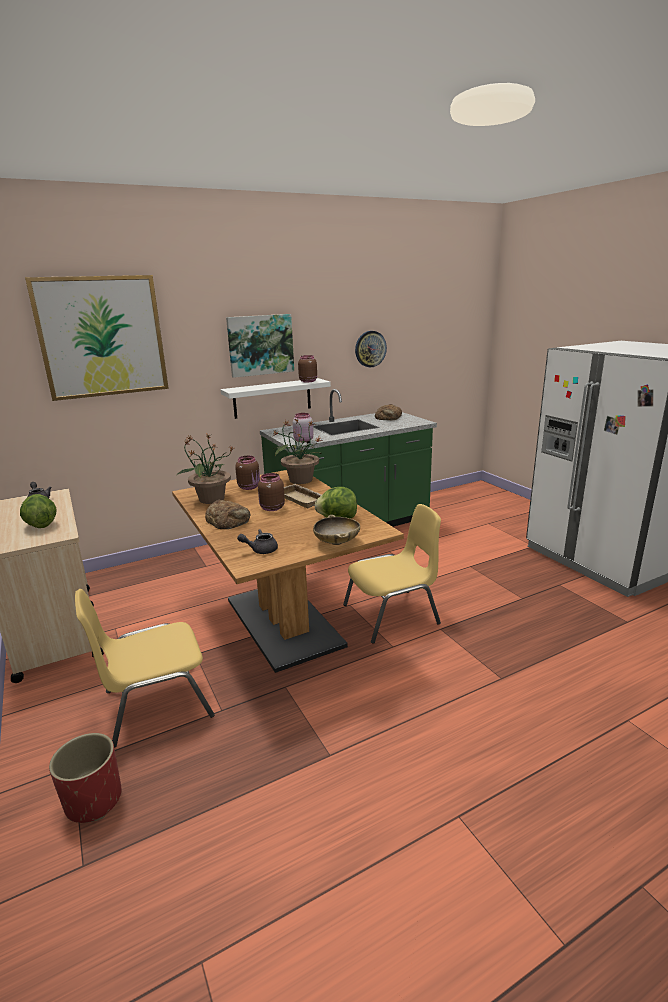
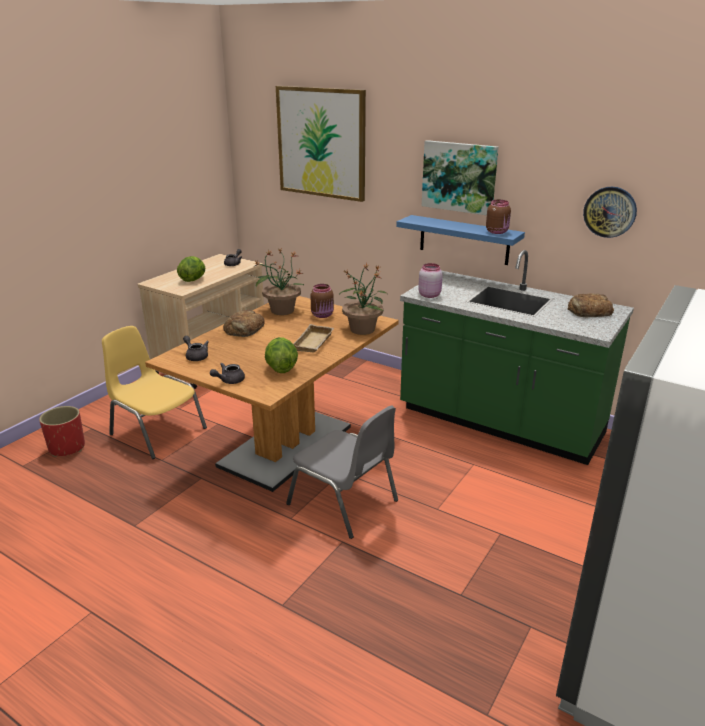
camera: 60 degrees right, 5 degrees up
(271, 508) = (282, 337): brown jar -> none
(272, 398) = (464, 240): white shelf -> blue shelf
(337, 542) = (229, 381): beige bowl -> grey teapot
(392, 614) = (344, 503): yellow chair -> grey chair

